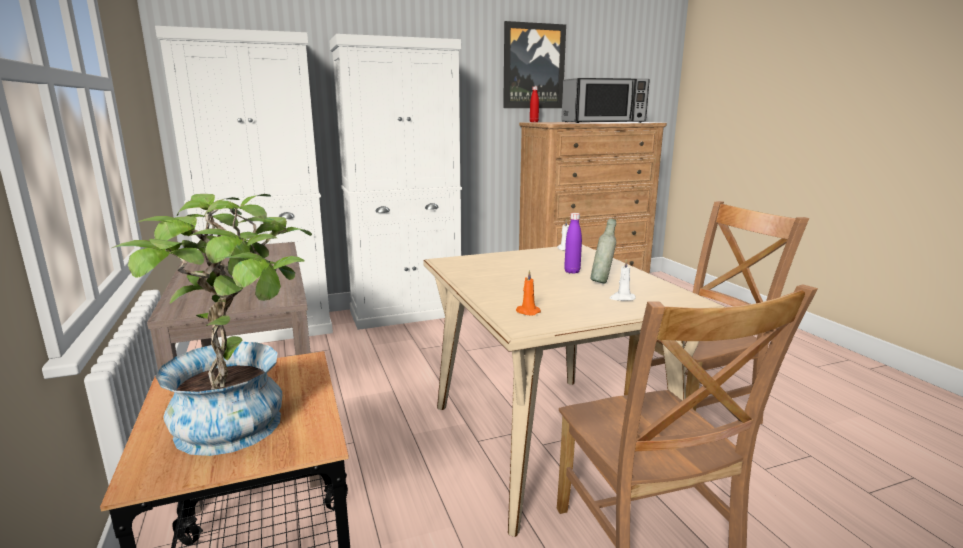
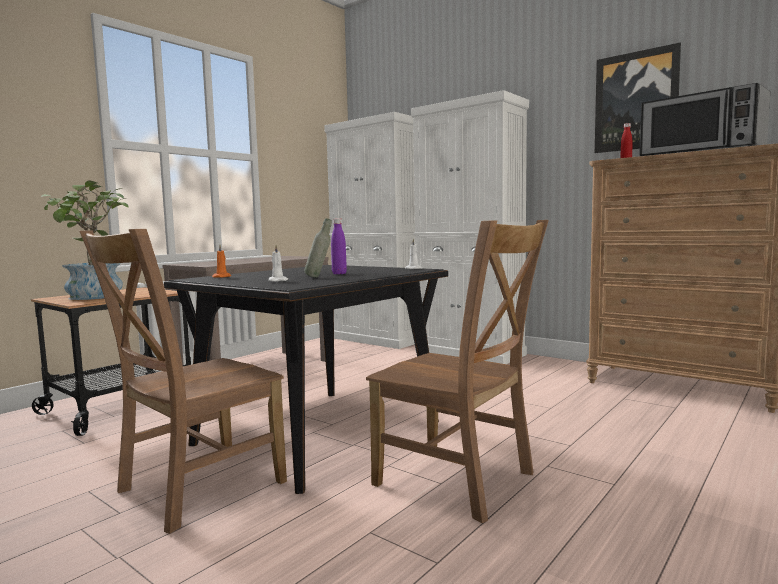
camera: 60 degrees right, 10 degrees down
(549, 442) = (318, 433): beige dining table -> black dining table

